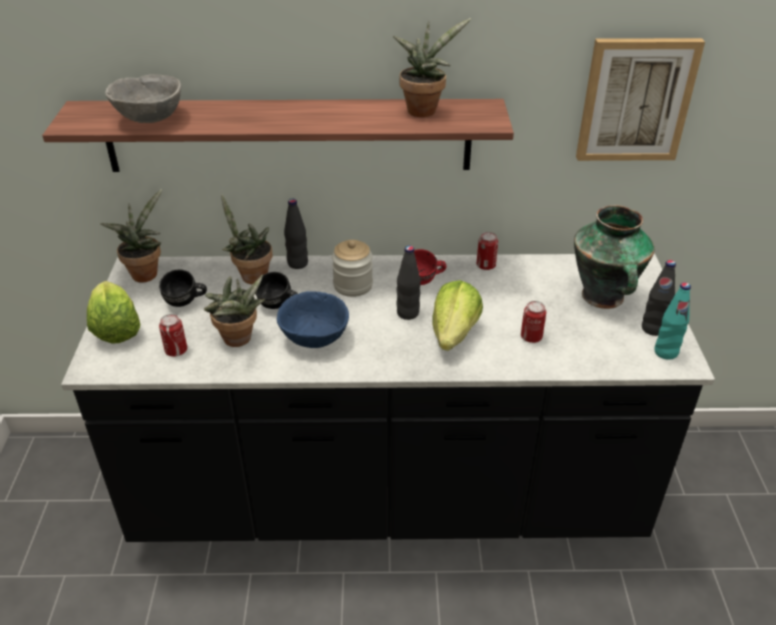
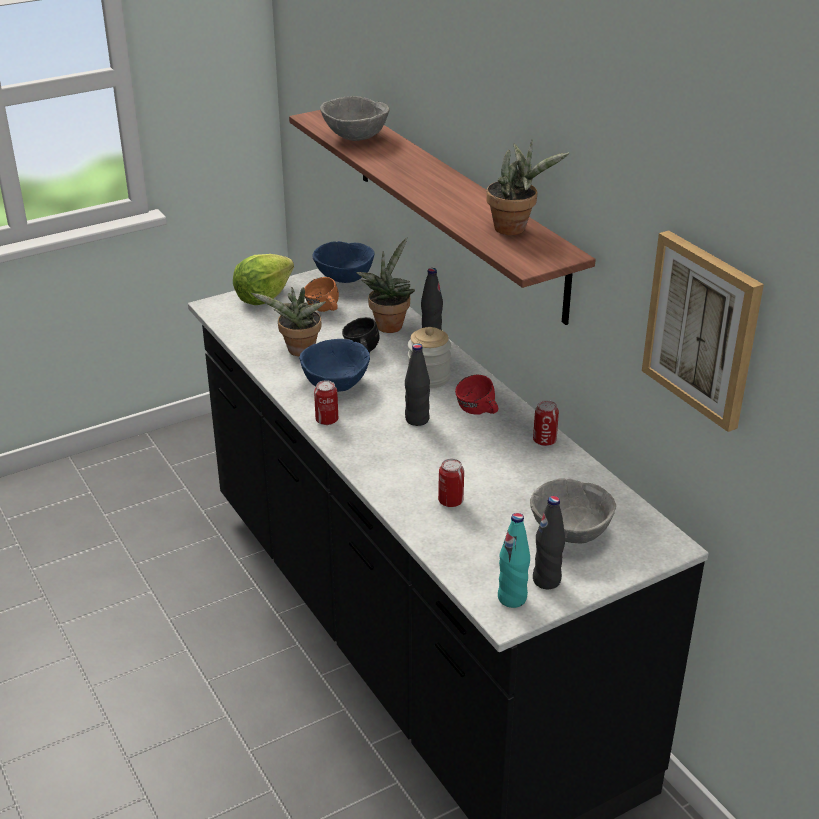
camera: 60 degrees right, 5 degrees down
(145, 272) = (344, 278): potted plant -> blue bowl
(176, 351) = (262, 330): can -> can (327, 420)
(186, 303) = (323, 310): black mug -> orange mug
(454, 334) = (411, 454): lettuce -> none
(603, 298) = (569, 532): vase -> grey bowl

